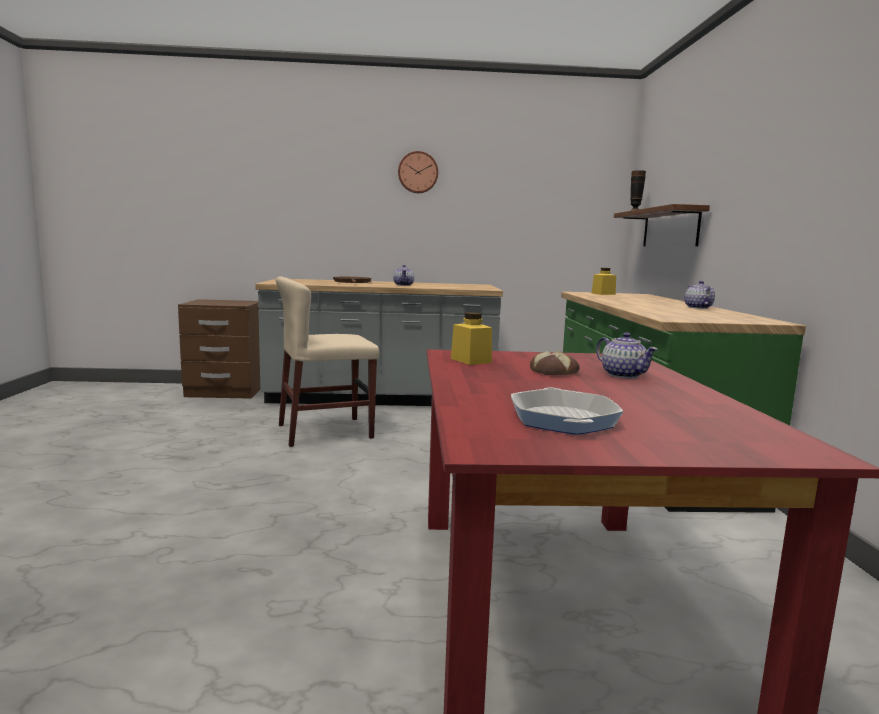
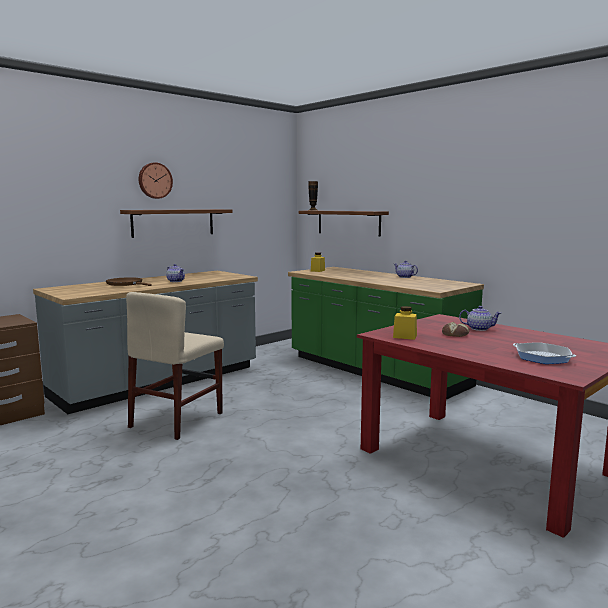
camera: 40 degrees left, 0 degrees up
(438, 222) = (173, 222): none -> shelf

